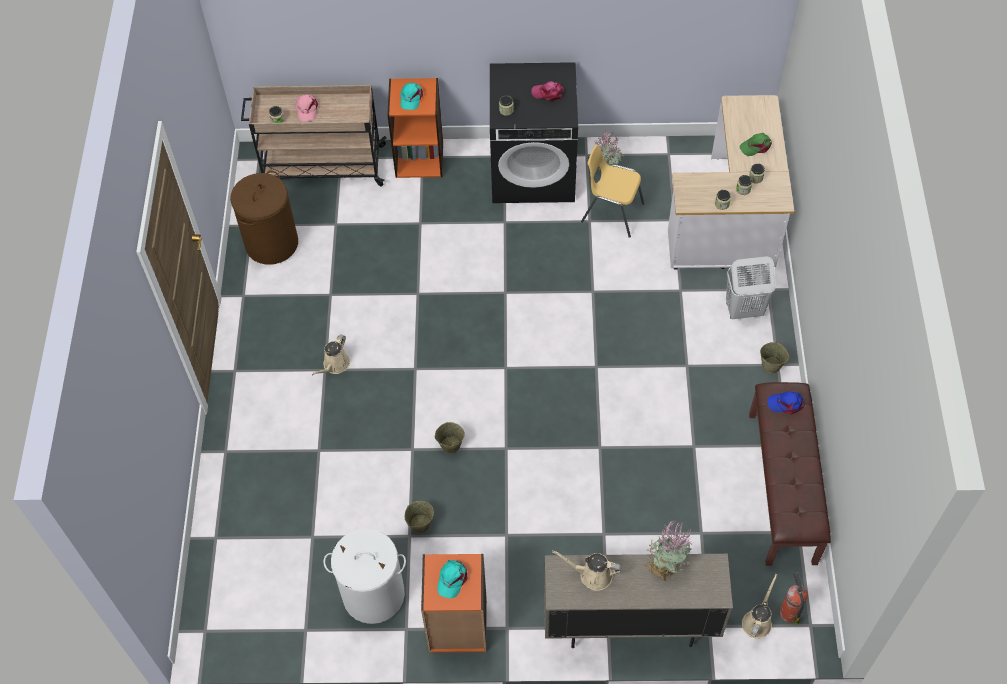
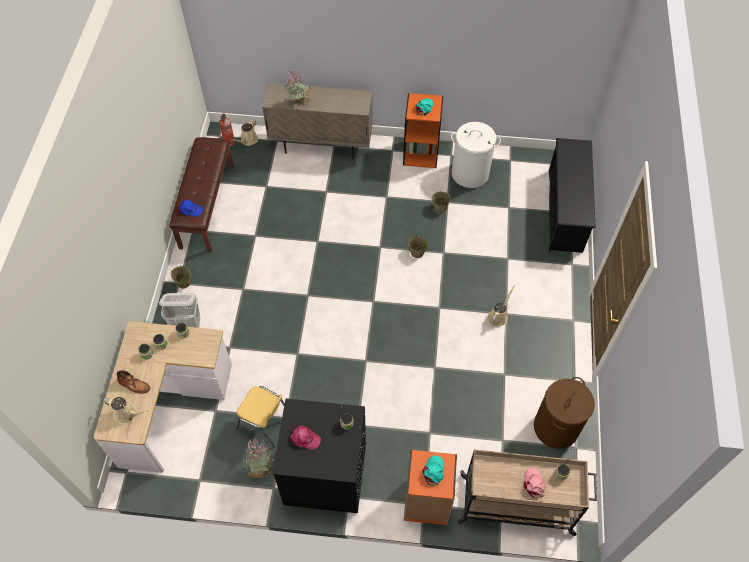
camera: 175 degrees left, 0 degrees up
(224, 540) = (565, 211): none -> black shoe rack
(592, 575) = (342, 103): beige watering can -> beige watering can (127, 413)
(756, 146) = (134, 385): green cap -> brown boot

